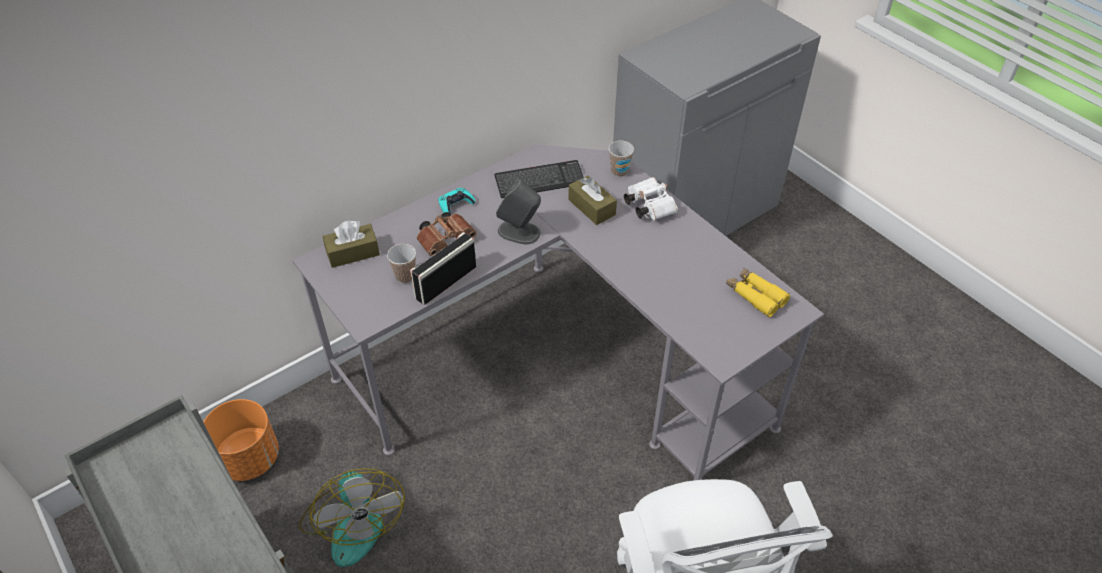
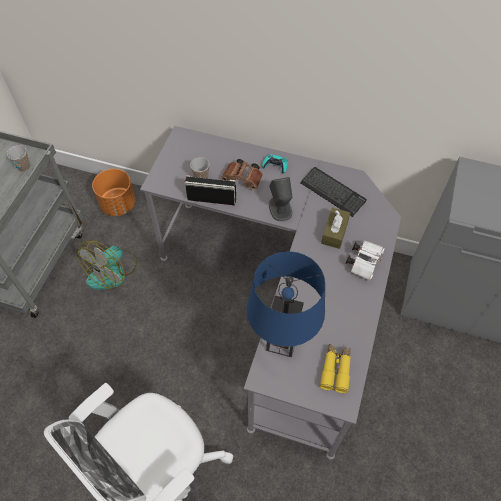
camera: 55 degrees right, 10 degrees up
(353, 253) = (199, 146): brown tissue box -> none
(619, 171) = (382, 228): cup -> cup (24, 166)
(690, 320) = (282, 341): none -> blue table lamp

